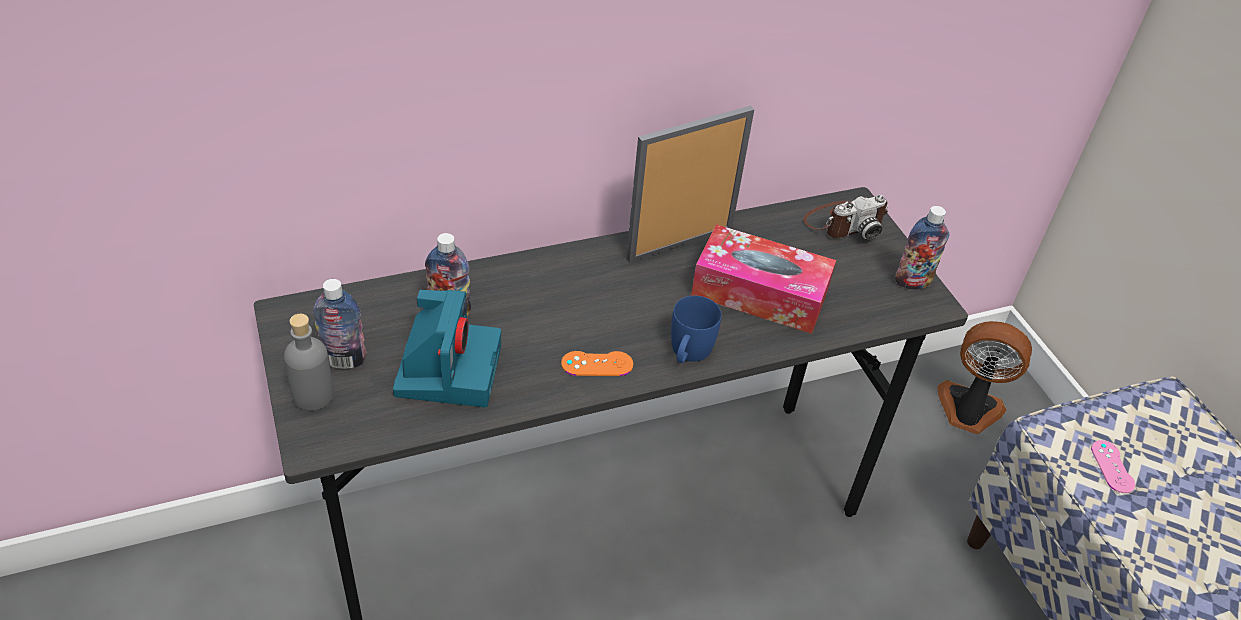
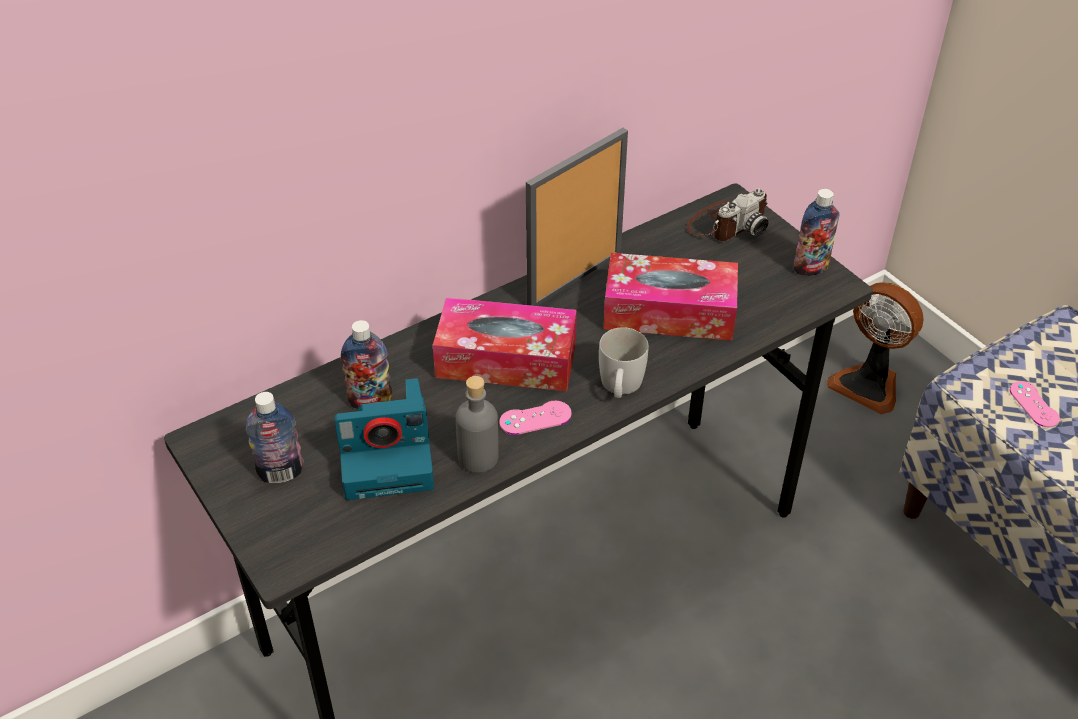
camera: 10 degrees left, 0 degrees up
(313, 395) = (263, 515): grey bottle -> grey bottle (478, 457)
(448, 368) = (389, 457): camera -> camera turned 90 degrees clockwise
(589, 303) = (506, 360): none -> tissue box
(597, 364) = (535, 418): orange game controller -> pink game controller
(688, 353) = (620, 387): blue mug -> white mug
(968, 410) = (868, 384): fan -> fan turned 150 degrees counterclockwise

